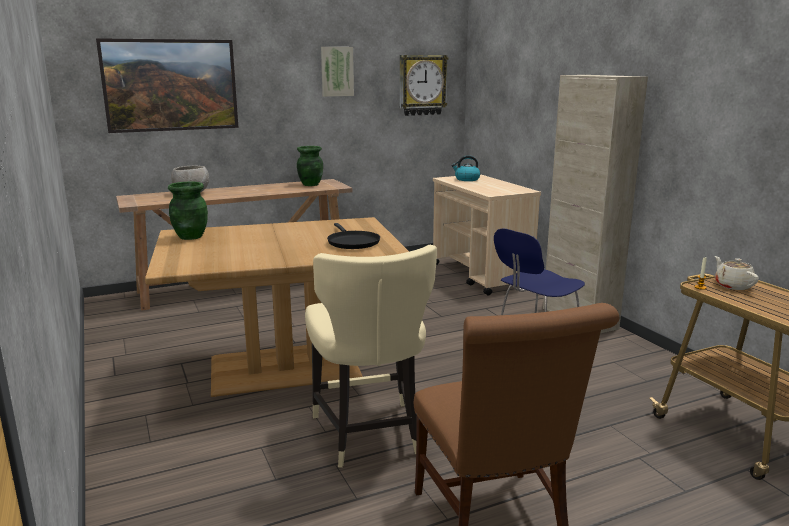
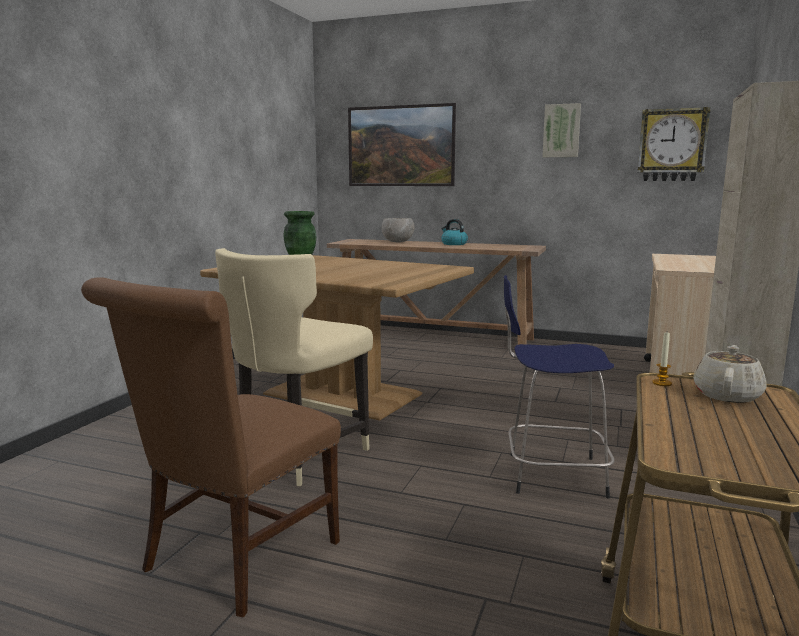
camera: 45 degrees right, 5 degrees down
(310, 184) = (508, 246): green vase -> none
(352, 242) = (386, 275): black frying pan -> none
(466, 179) = (688, 257): kettle -> kettle (453, 244)

